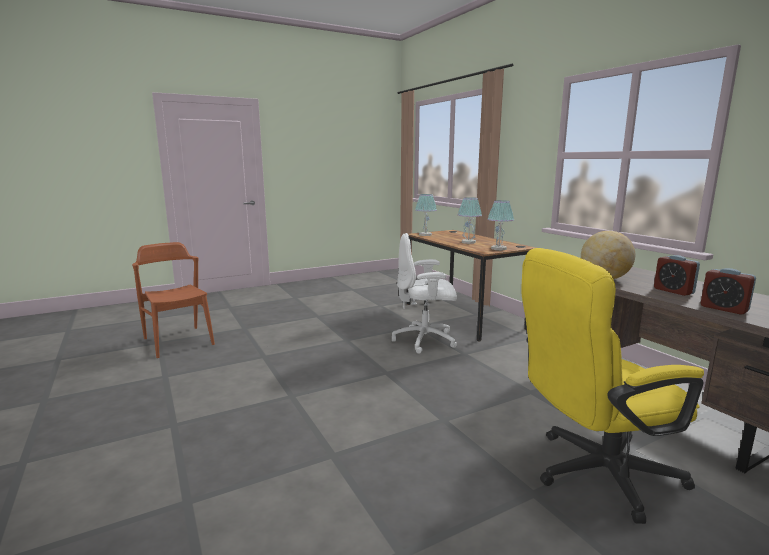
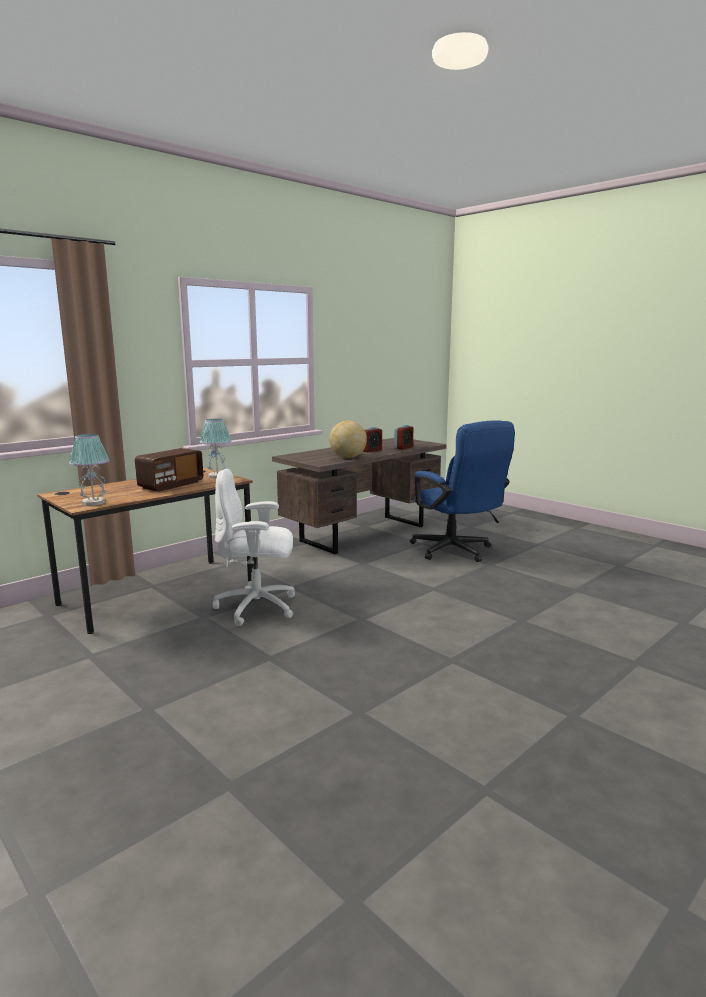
camera: 105 degrees left, 0 degrees up
(178, 341) = (335, 863): brown chair -> none
(425, 340) = (258, 607): white office chair -> white office chair turned 105 degrees clockwise
(468, 242) = (171, 485): table lamp -> radio
(593, 473) = (456, 552): yellow office chair -> blue office chair

